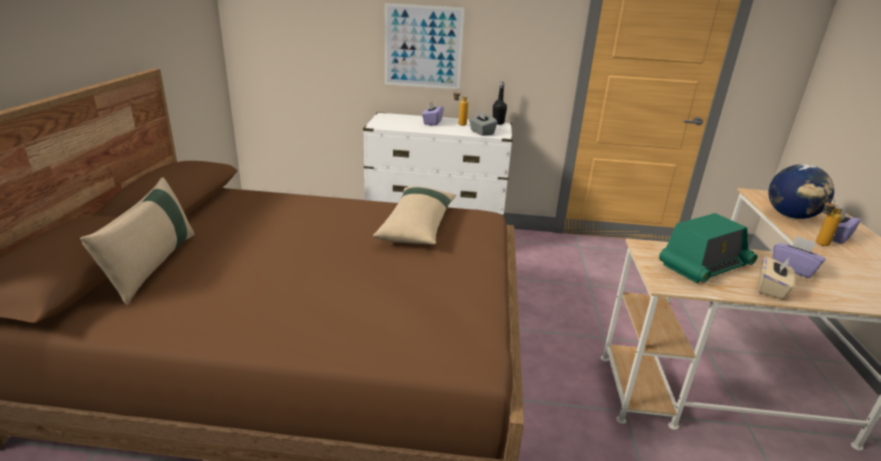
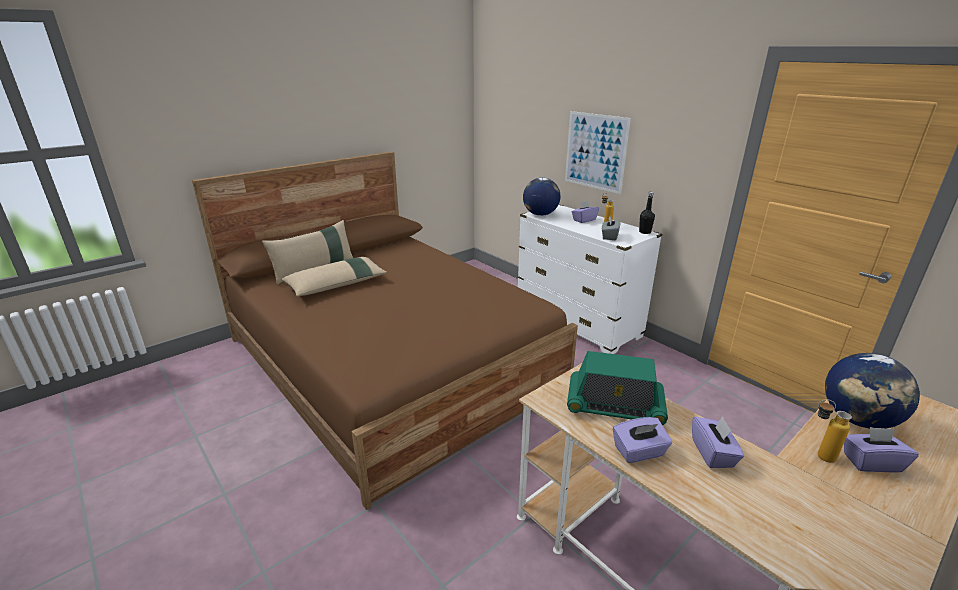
camera: 45 degrees right, 0 degrees up
(383, 125) = (540, 214): none -> globe
(418, 225) = (478, 295): beige pillow -> beige pillow (337, 284)
(771, 289) = (639, 452): beige tissue box -> purple tissue box

